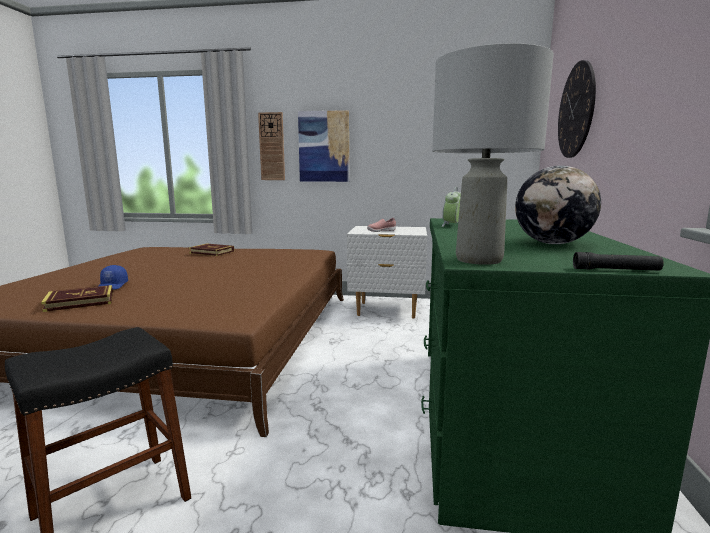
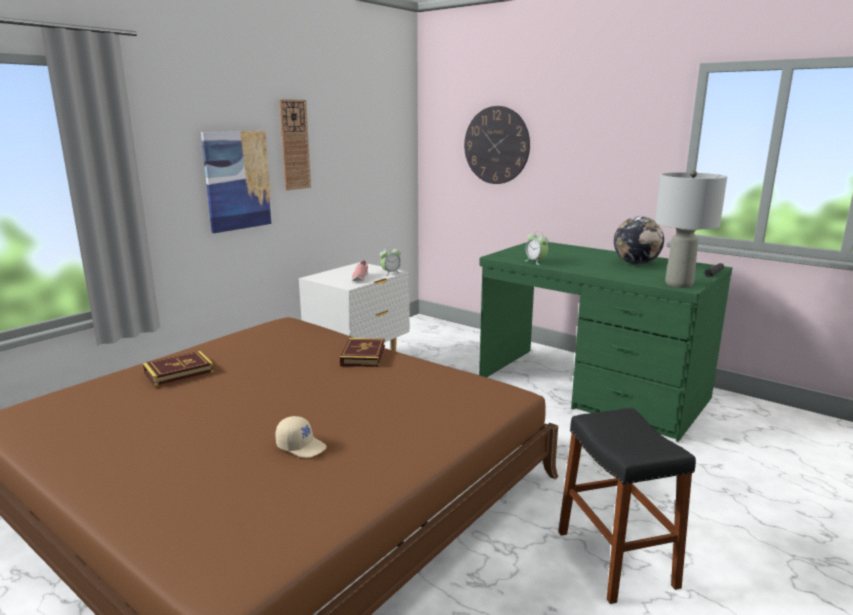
camera: 60 degrees left, 5 degrees up
(80, 302) = (359, 469): book -> book (363, 356)
(112, 286) = (301, 446): blue cap -> beige cap
(272, 146) = (166, 187): wall clock -> wall clock (294, 145)
(411, 233) = (390, 273): none -> alarm clock

